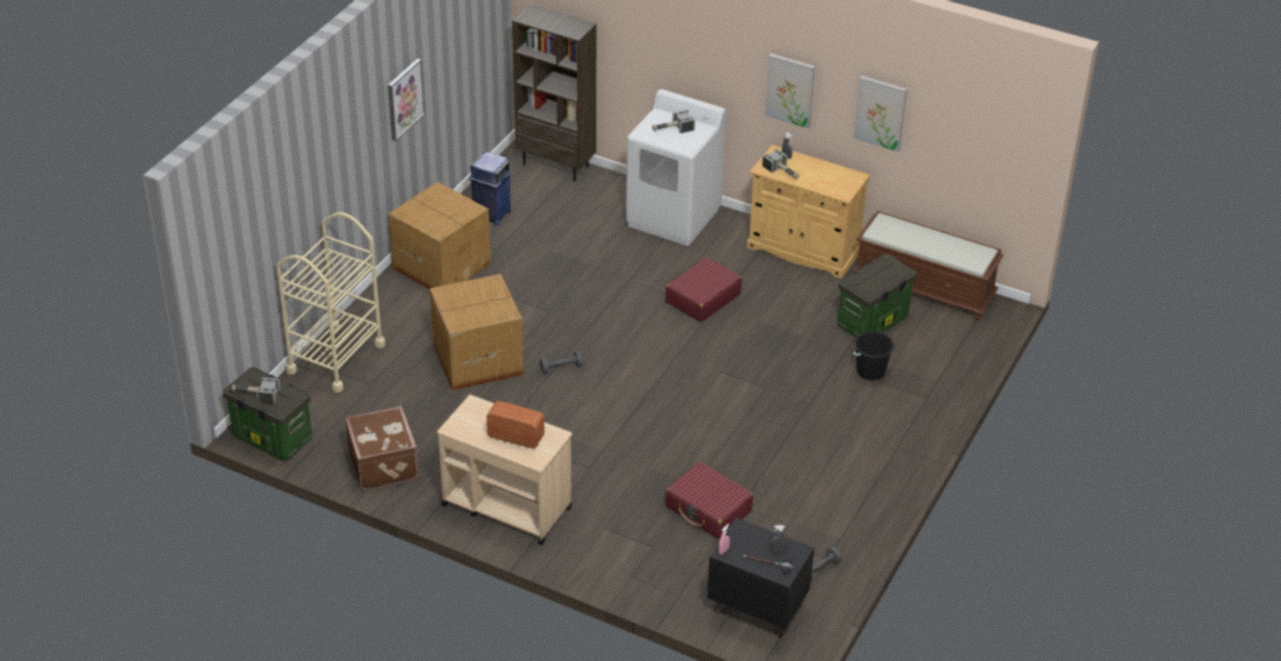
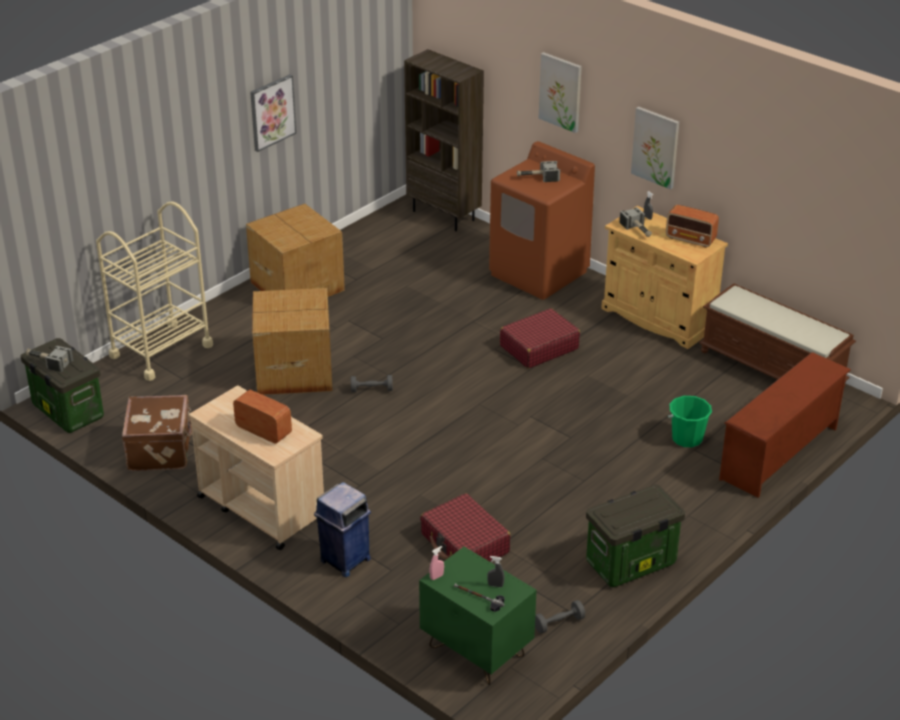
camera: 15 degrees right, 5 degrees down
(491, 215) = (364, 249): blue trash can -> blue trash can (344, 560)
(674, 217) = (539, 273): white washing machine -> brown washing machine
(756, 609) = (476, 652): black nightstand -> green nightstand
(835, 175) = (691, 239): none -> radio
(870, 371) = (687, 438): black bucket -> green bucket
(872, 322) = (705, 393): storage box -> storage box (630, 564)
(880, 112) = (740, 175): picture -> picture (561, 92)
(958, 374) = (780, 454): none -> brown shoe rack

